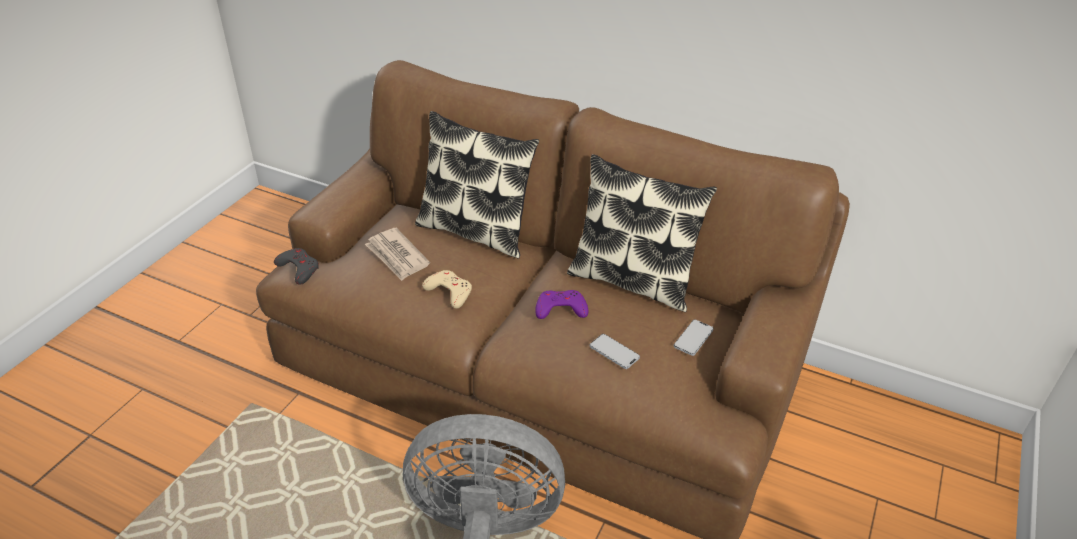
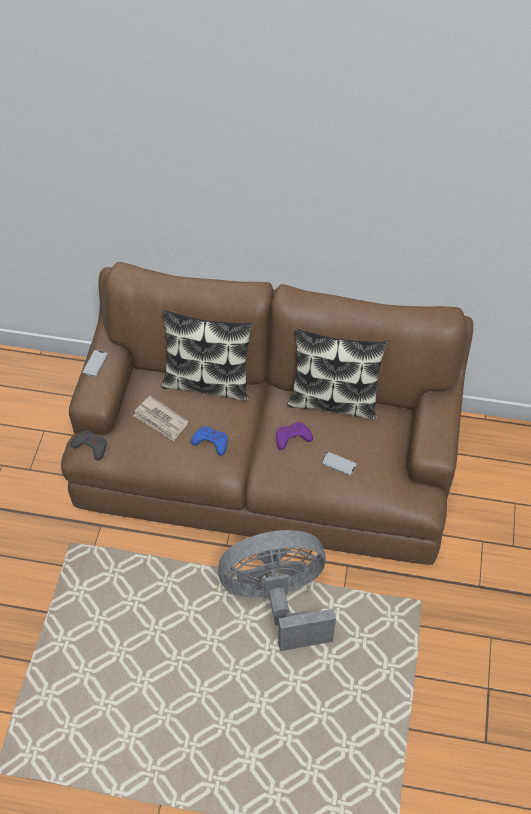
camera: 15 degrees left, 15 degrees up
(449, 292) = (211, 442): beige game controller -> blue game controller
(693, 338) = (386, 440): phone -> phone (95, 364)

